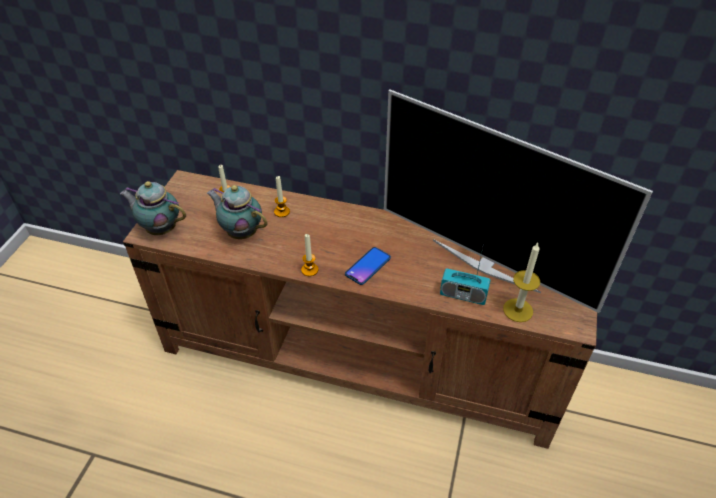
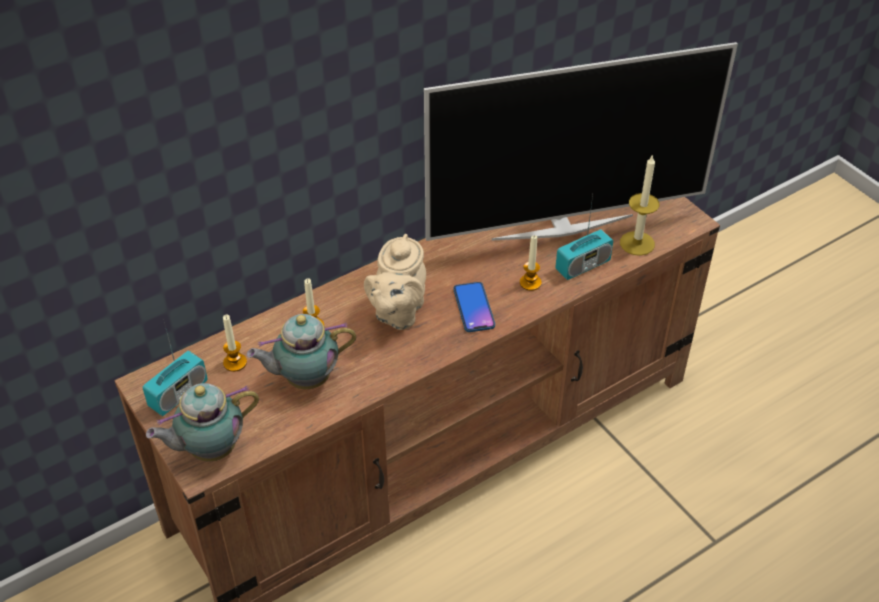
camera: 50 degrees left, 0 degrees up
(187, 195) = (178, 394): none -> radio
(309, 270) = (429, 355): candle -> candle (530, 283)
(328, 237) = (397, 313): none -> beige teapot

